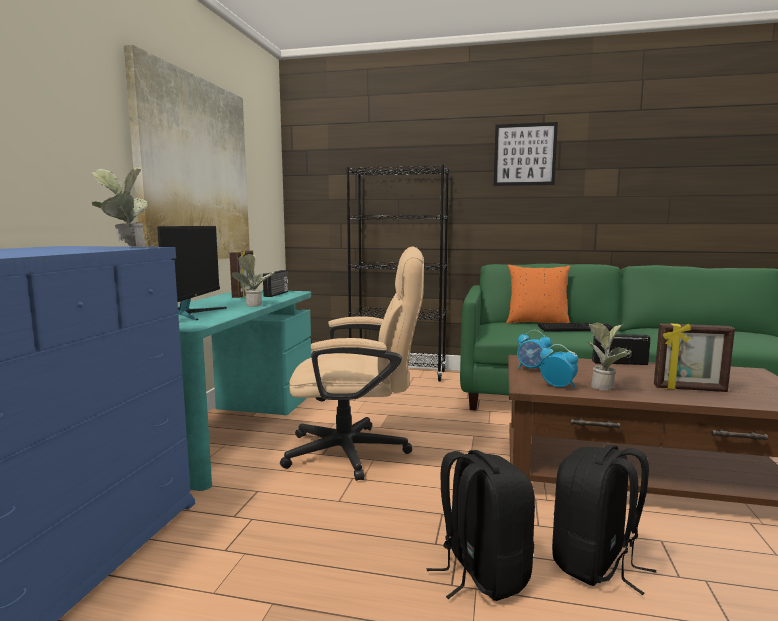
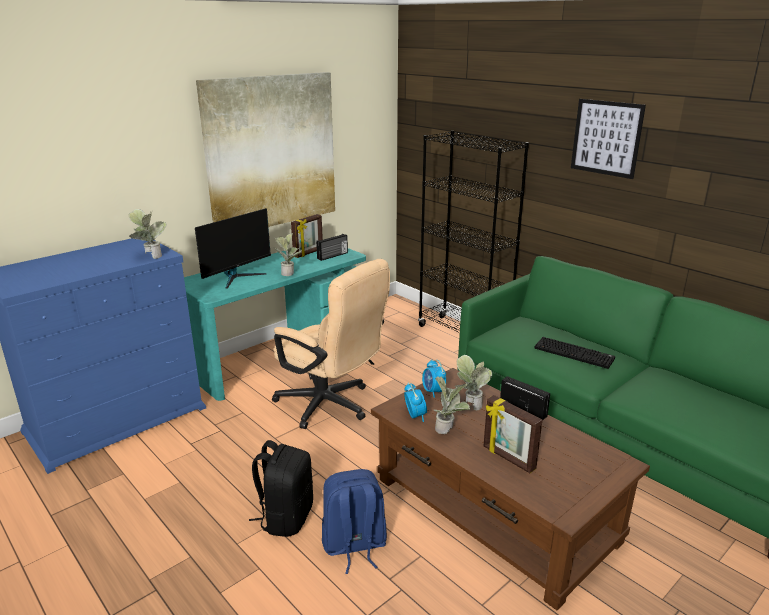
camera: 35 degrees right, 15 degrees up
(537, 323) = (560, 332): orange pillow -> none
(578, 369) = (470, 404): none -> potted plant
(595, 564) = (354, 546): black backpack -> blue backpack

